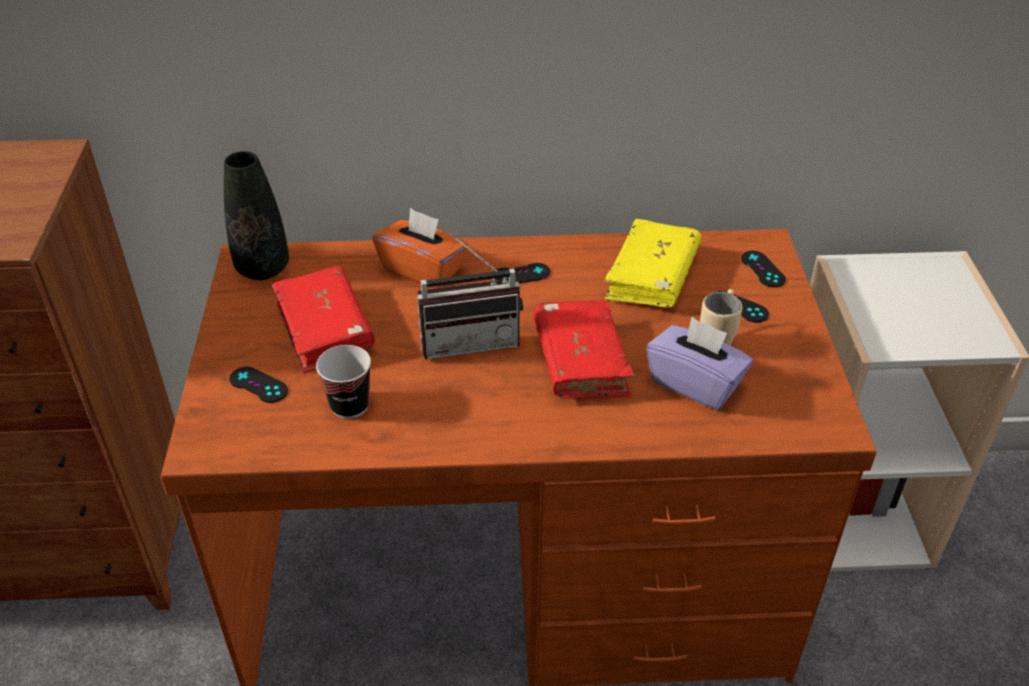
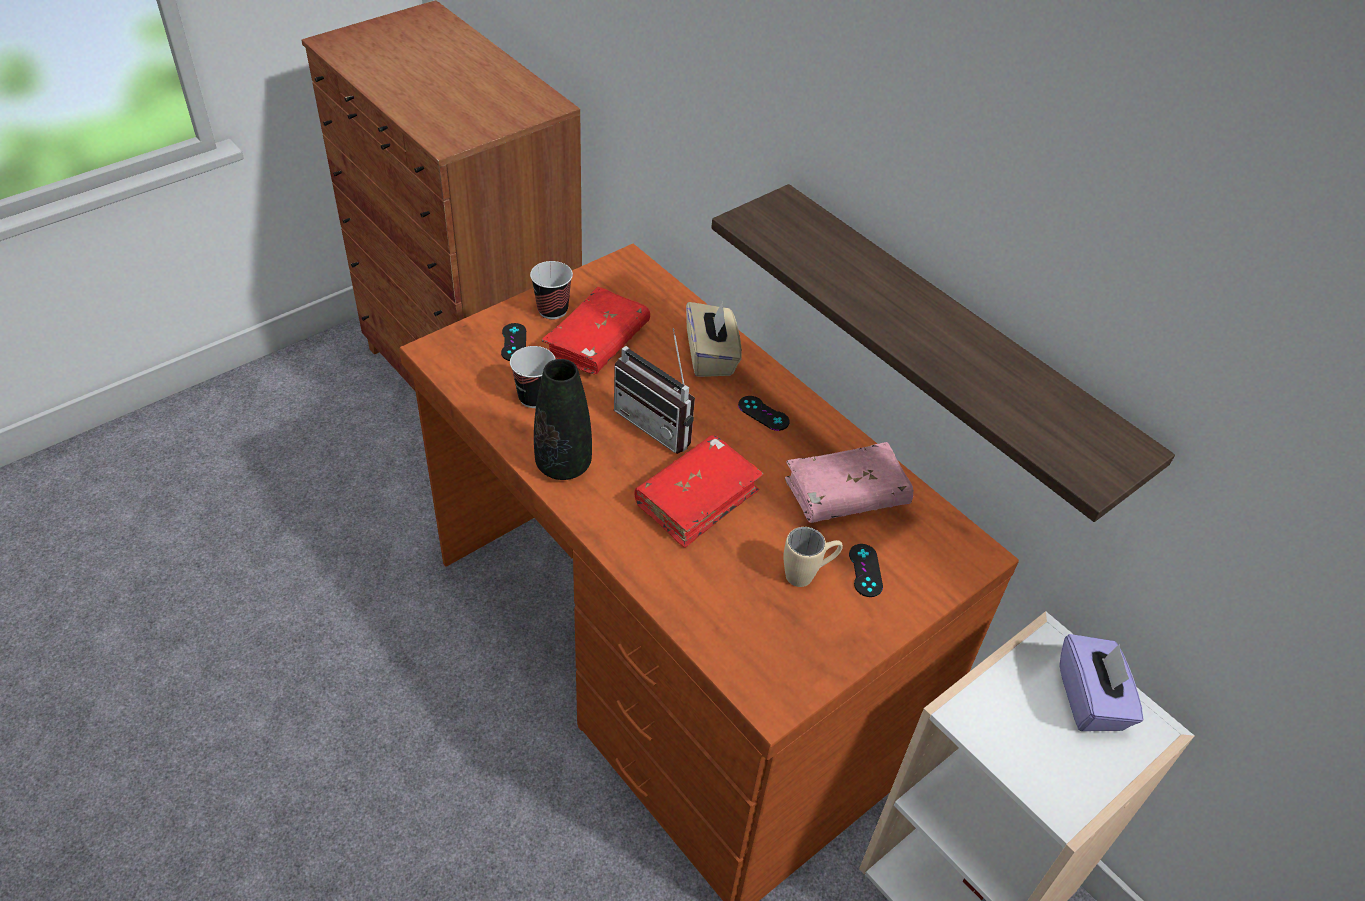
camera: 50 degrees right, 5 degrees up
(246, 337) = (552, 310): none -> cup
(263, 269) = (627, 277): black vase -> black vase (563, 465)
(422, 270) = (711, 356): orange tissue box -> beige tissue box
(652, 276) = (846, 494): yellow book -> pink book
(659, 96) = (948, 347): none -> shelf
(695, 383) = (739, 583): purple tissue box -> purple tissue box (1091, 699)
(762, 269) = (936, 565): black game controller -> none

